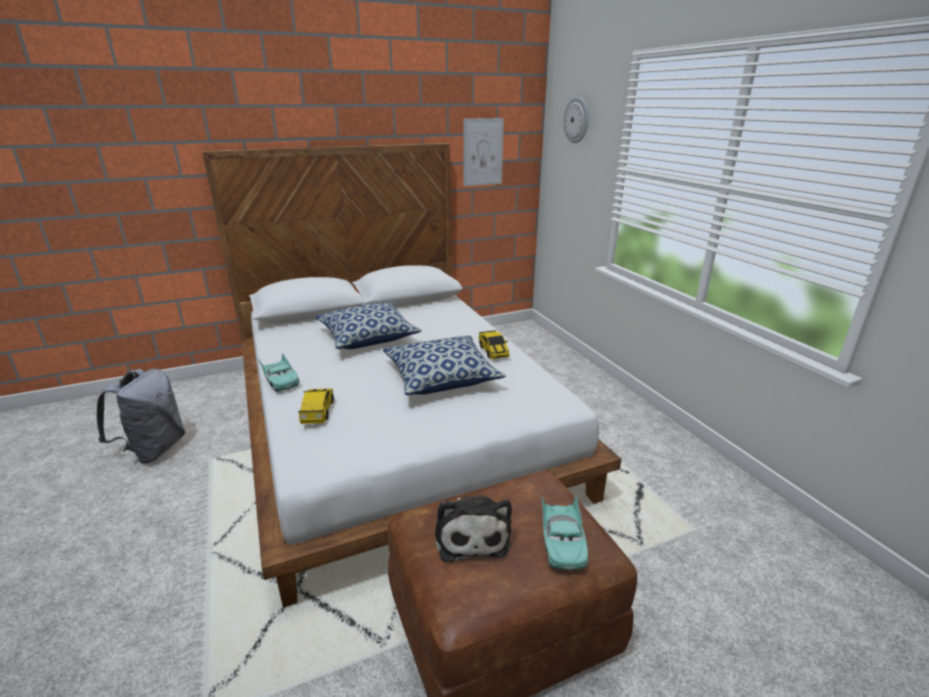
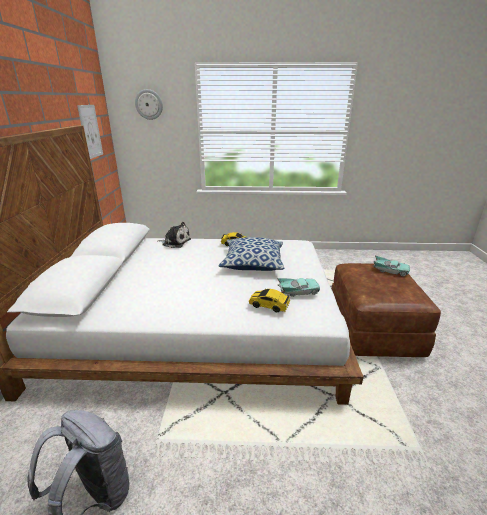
camera: 65 degrees left, 0 degrees up
(280, 380) = (203, 319): turquoise toy car -> turquoise toy car (298, 291)
(368, 338) = (169, 275): pillow -> none
(471, 534) = (383, 287): plush toy -> plush toy (175, 242)

